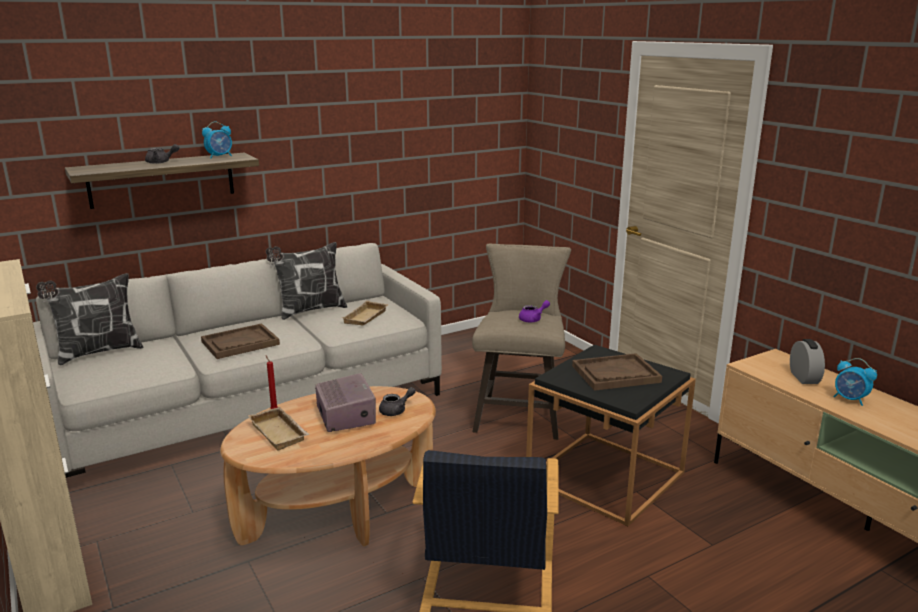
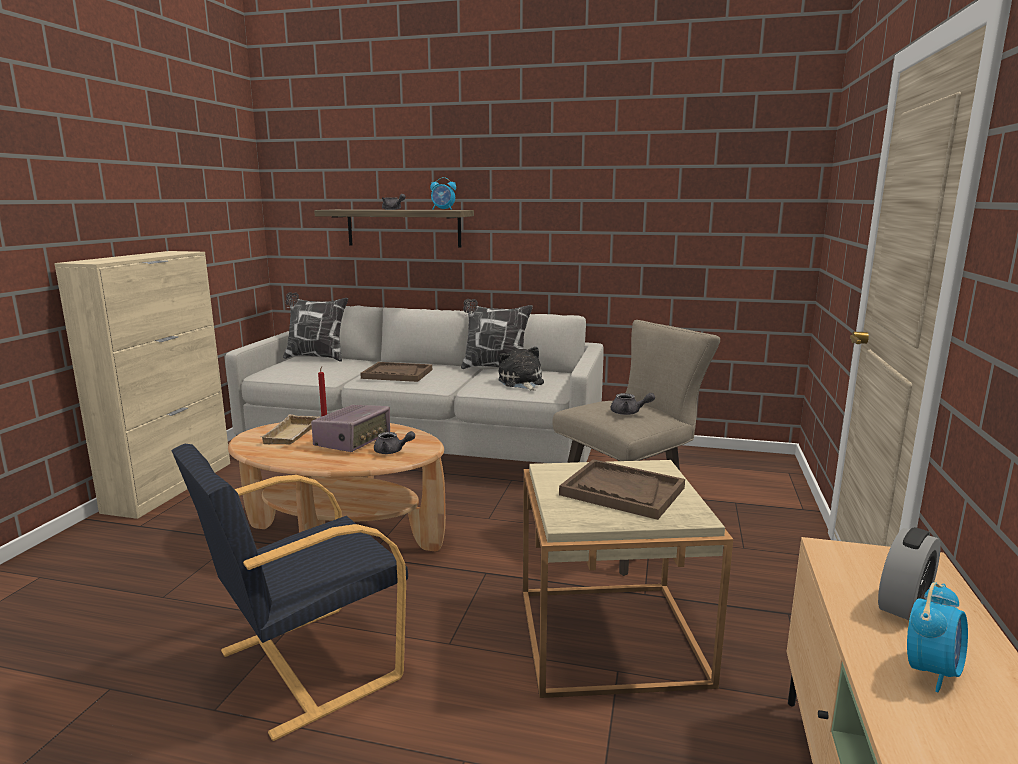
camera: 45 degrees right, 5 degrees down
(366, 317) = (521, 382): beige tray -> plush toy
(533, 319) = (629, 413): purple teapot -> grey teapot
(605, 476) = (610, 636): black side table -> beige side table
(850, 399) = (931, 671): alarm clock -> alarm clock turned 135 degrees counterclockwise

